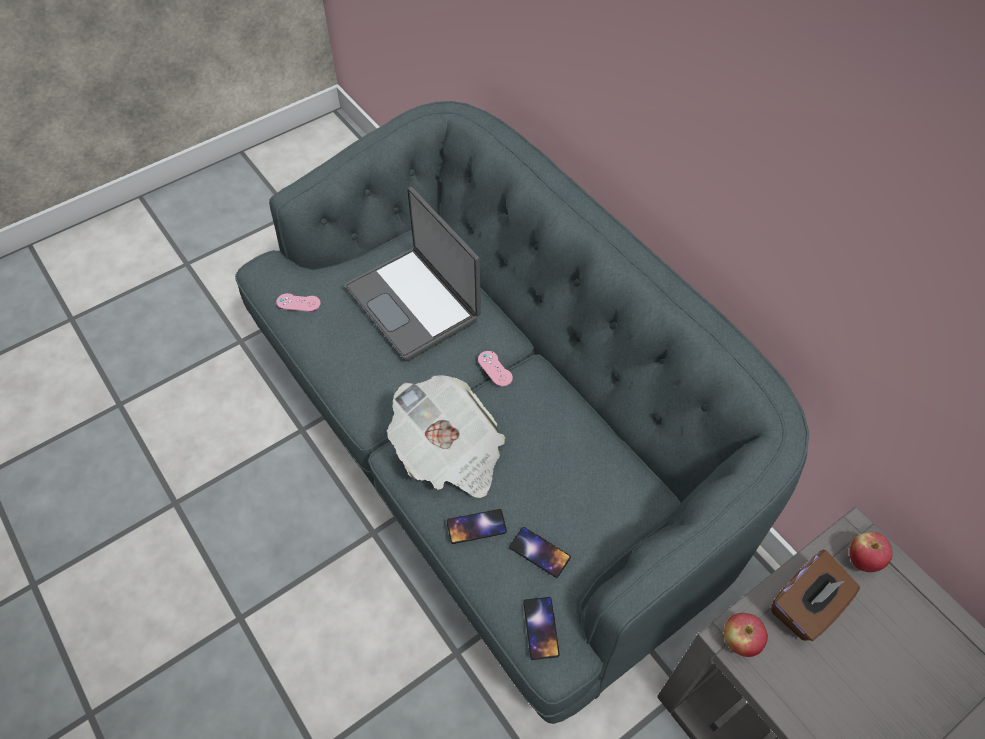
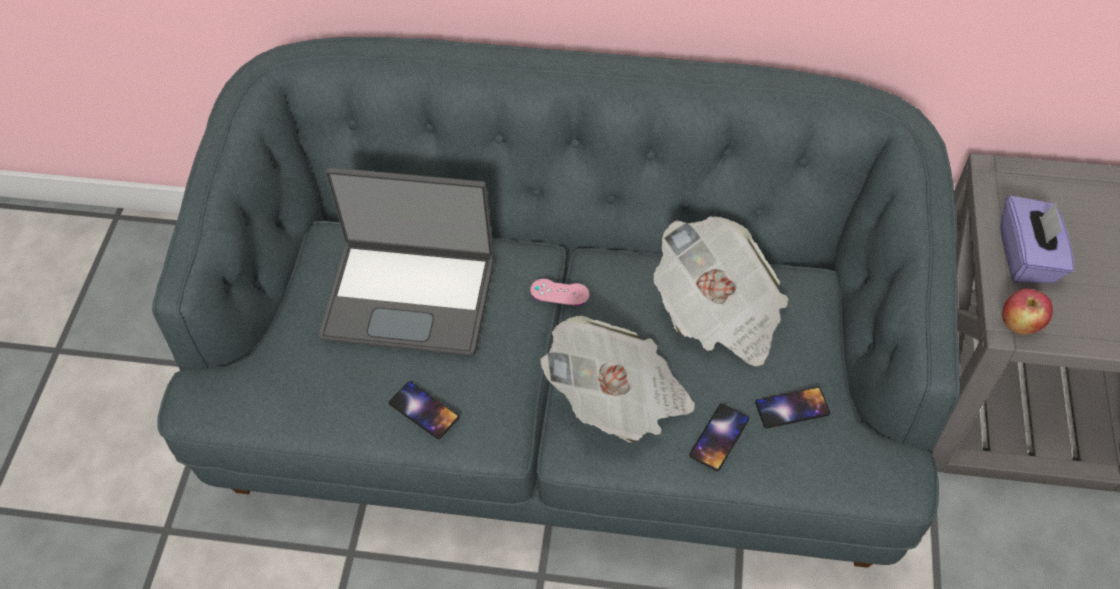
camera: 45 degrees left, 0 degrees up
(298, 303) = (287, 396): pink game controller -> none
(541, 628) = (864, 466): phone -> phone (424, 410)
(567, 459) = (719, 312): none -> newspaper
(806, 606) = (1027, 256): brown tissue box -> purple tissue box
(862, 559) = (1019, 188): apple -> none

